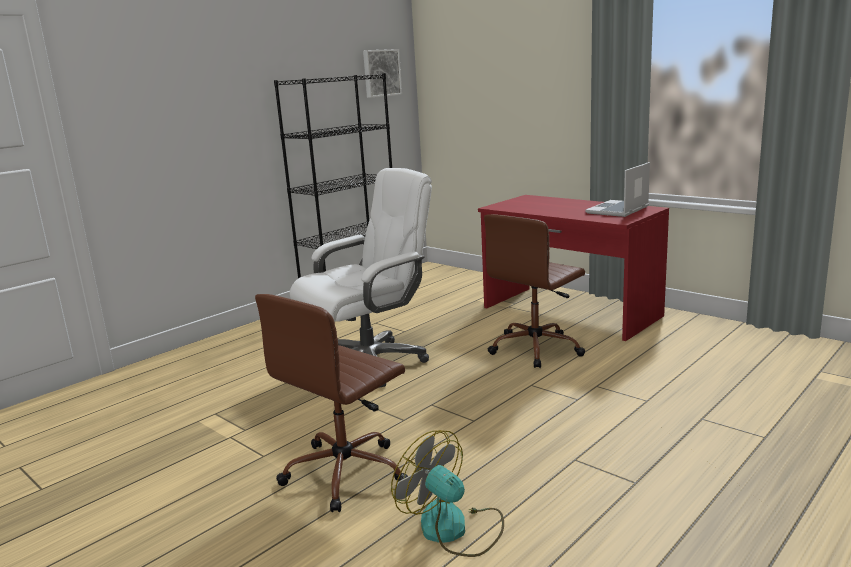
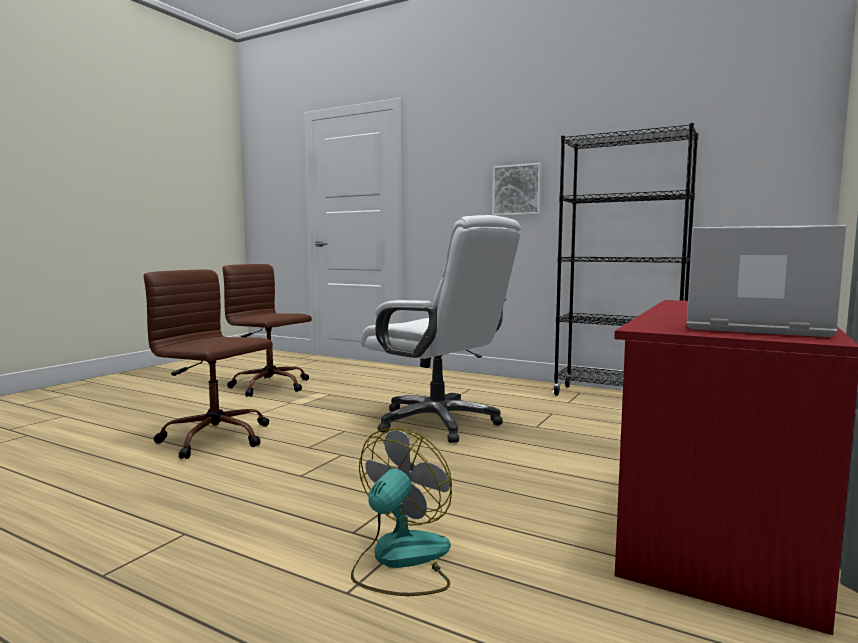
camera: 75 degrees right, 10 degrees down
(381, 73) = (759, 129): picture -> picture (517, 190)
(454, 529) = (96, 482): fan -> fan (400, 560)
(536, 348) = (526, 498): brown office chair -> brown office chair (271, 386)

